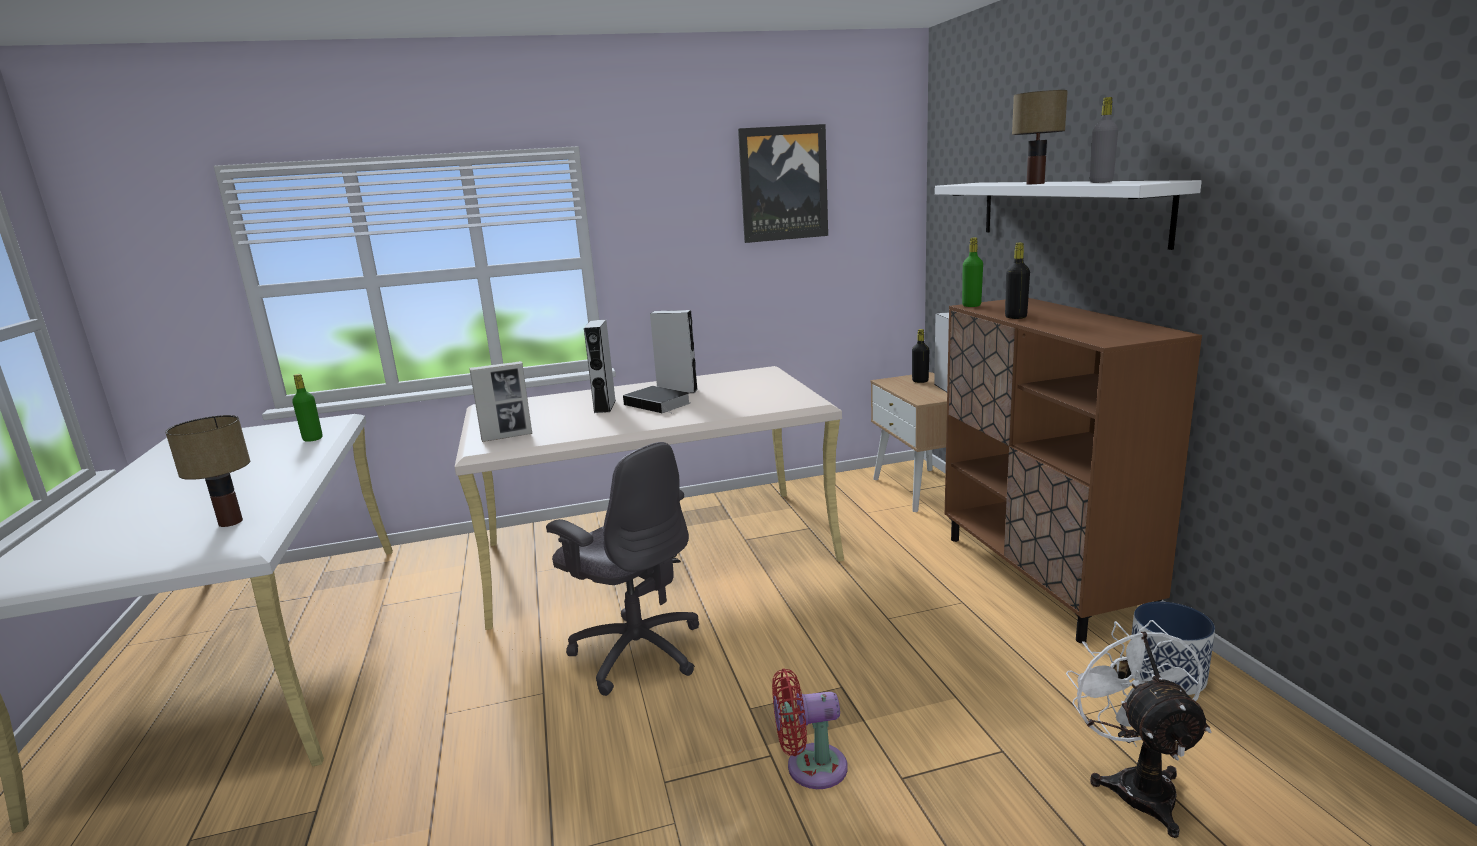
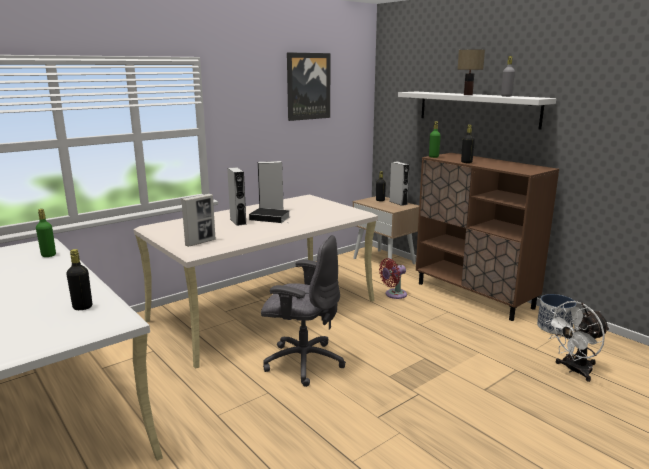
camera: 25 degrees left, 0 degrees up
(230, 522) = (82, 307): table lamp -> black bottle
(810, 767) = (441, 394): red fan -> red fan (394, 294)
(1136, 784) = (574, 370): white fan -> white fan turned 90 degrees counterclockwise

